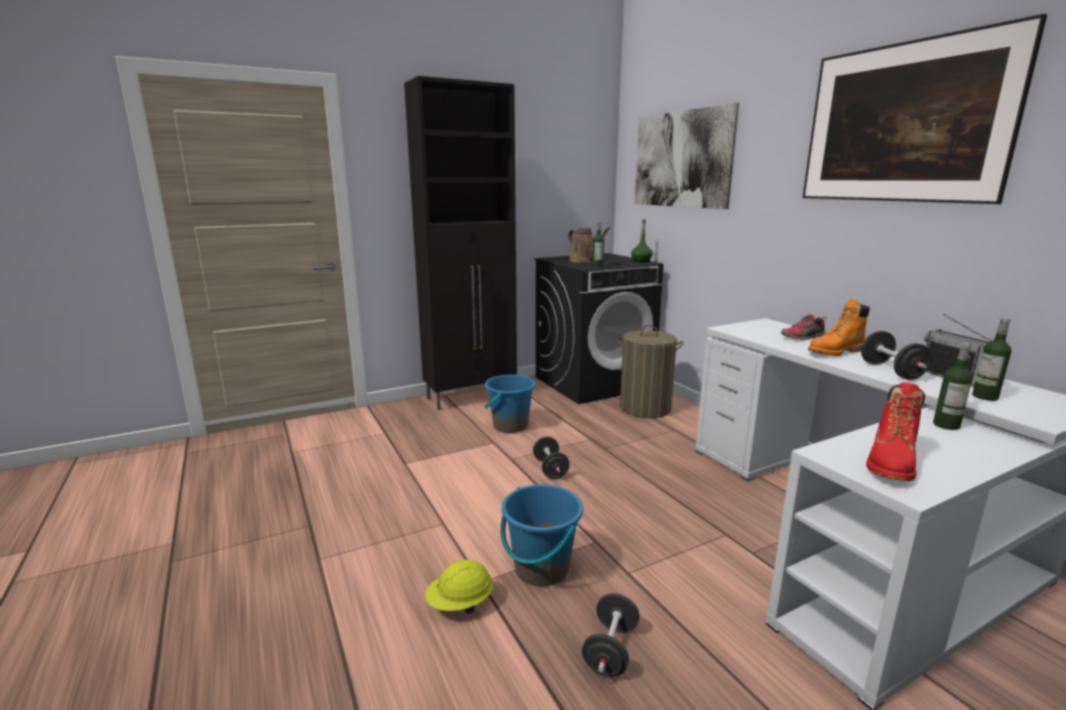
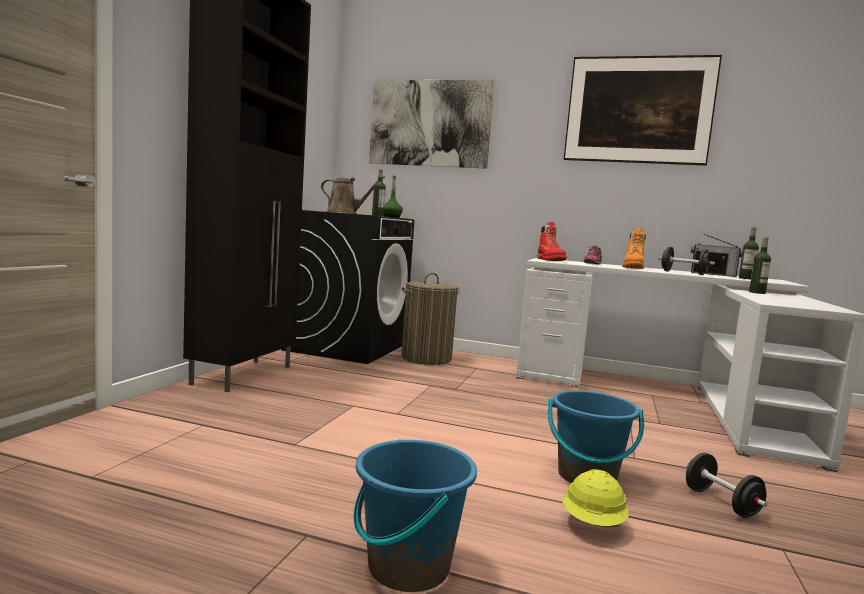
camera: 45 degrees left, 10 degrees down
(510, 426) = (340, 390): blue bucket -> blue bucket (407, 567)
(550, 469) = (446, 412): black dumbbell -> none
(891, 464) = (801, 304): red boot -> red boot (550, 260)

